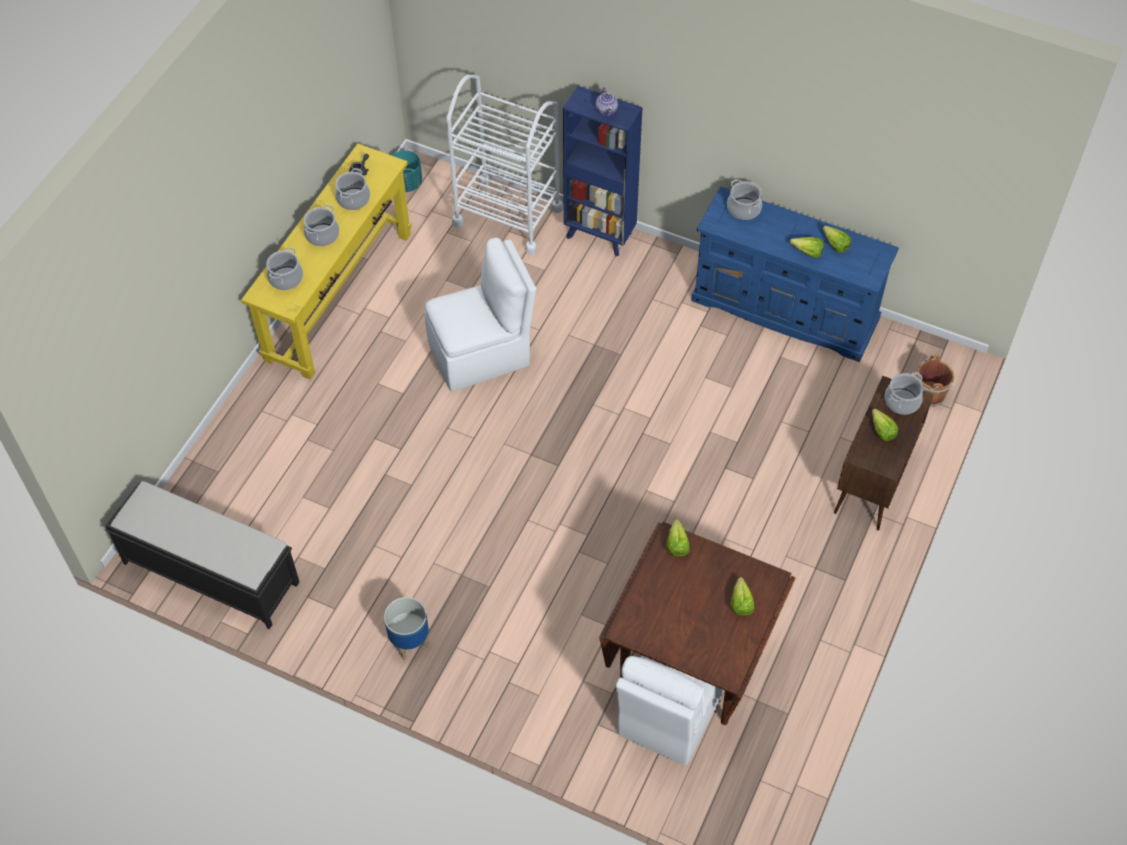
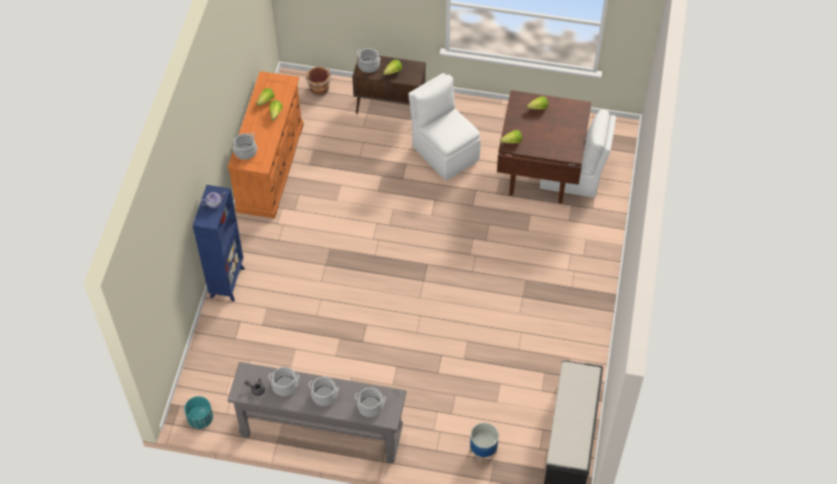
camera: 105 degrees left, 0 degrees up
(339, 296) = (321, 432): yellow console table -> grey console table
(410, 641) = (576, 311): planter -> planter (482, 451)
(482, 354) = (350, 327): white chair -> white chair (444, 152)
(507, 216) = (220, 343): white cart -> none
(786, 310) = (270, 167): blue dresser -> orange dresser

